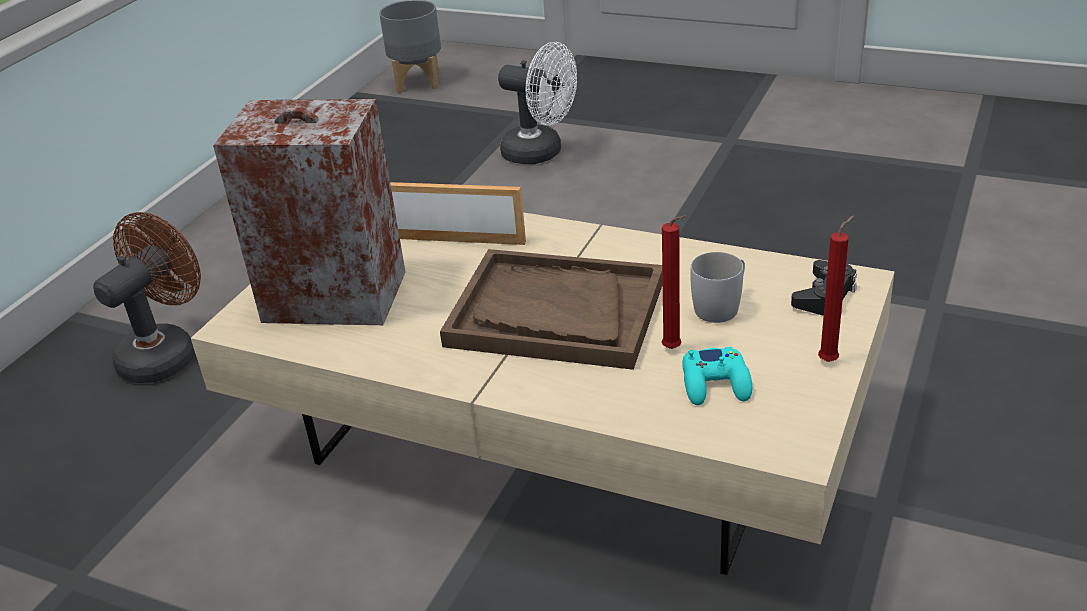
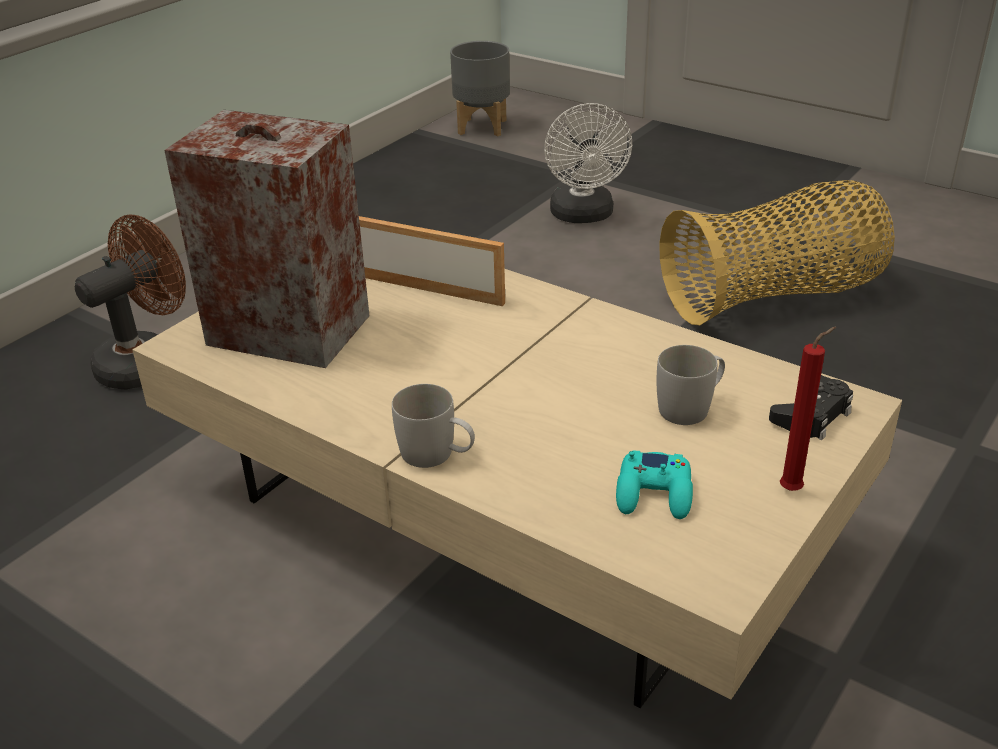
camera: 10 degrees right, 0 degrees up
(515, 384) = (437, 455): none -> white mug
(541, 153) = (583, 216): white fan -> white fan turned 45 degrees clockwise
(555, 313) = (508, 385): brown tray -> none
(674, 350) = (621, 447): red candle -> none
(734, 202) = (773, 297): none -> basket

